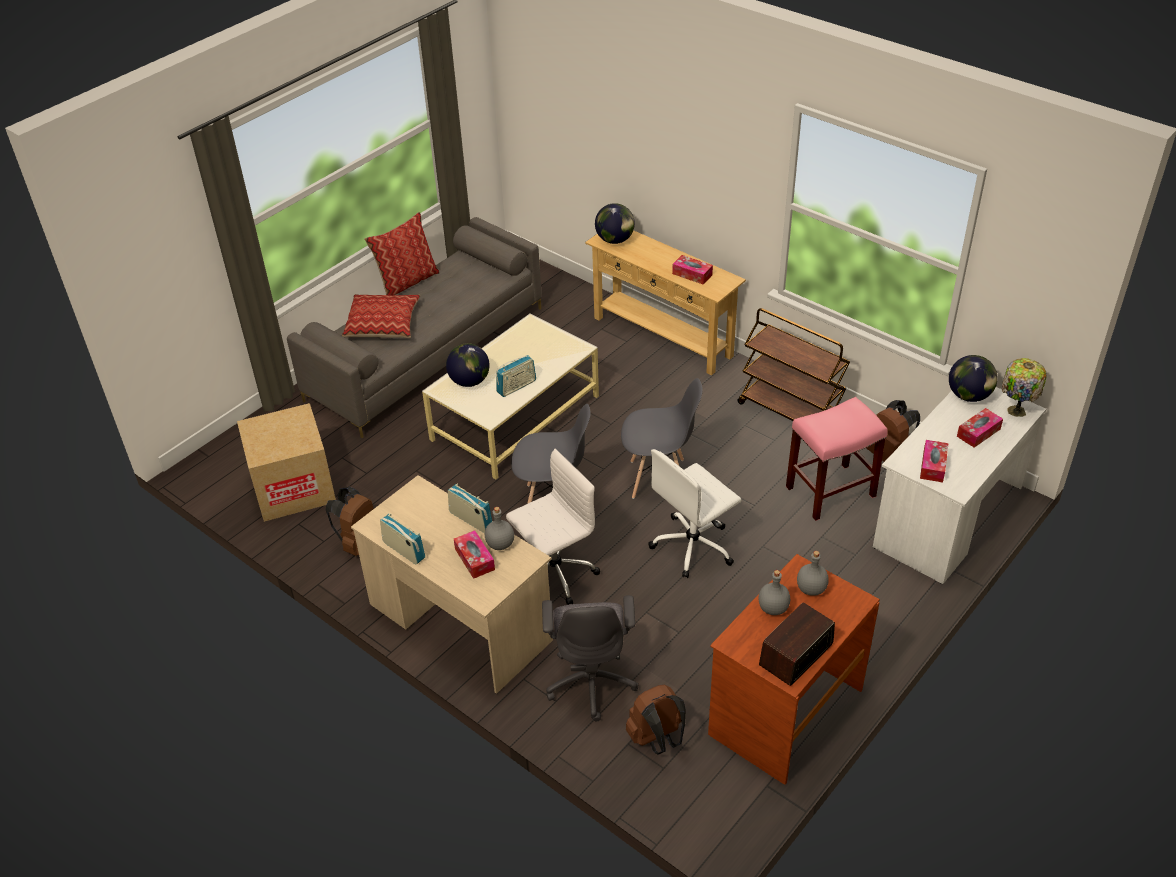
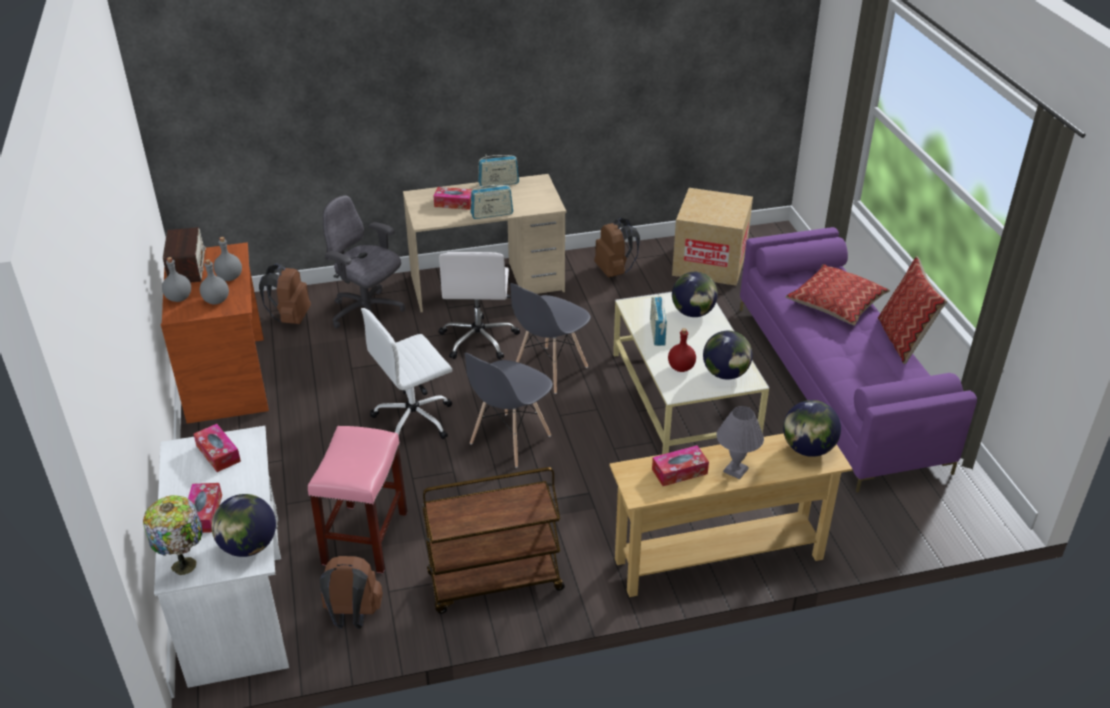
camera: 125 degrees right, 5 degrees down
(426, 352) = (838, 385): grey sofa -> purple sofa
(501, 544) = (452, 216): grey bottle -> grey bottle (178, 298)
(534, 336) = (725, 374): none -> globe
(549, 358) = (680, 368): none -> red bottle
(665, 256) = (736, 470): none -> grey table lamp
(693, 546) = (415, 418): white office chair -> white office chair turned 120 degrees counterclockwise

